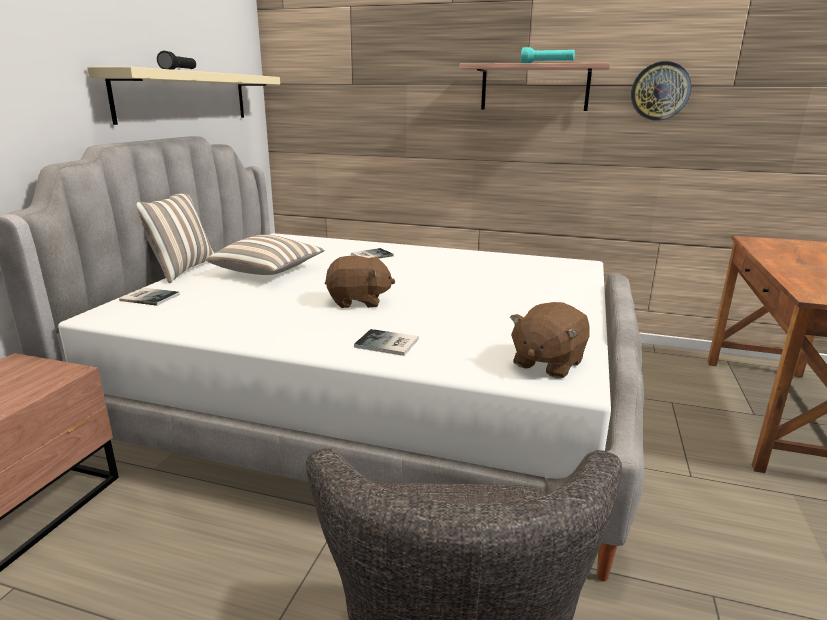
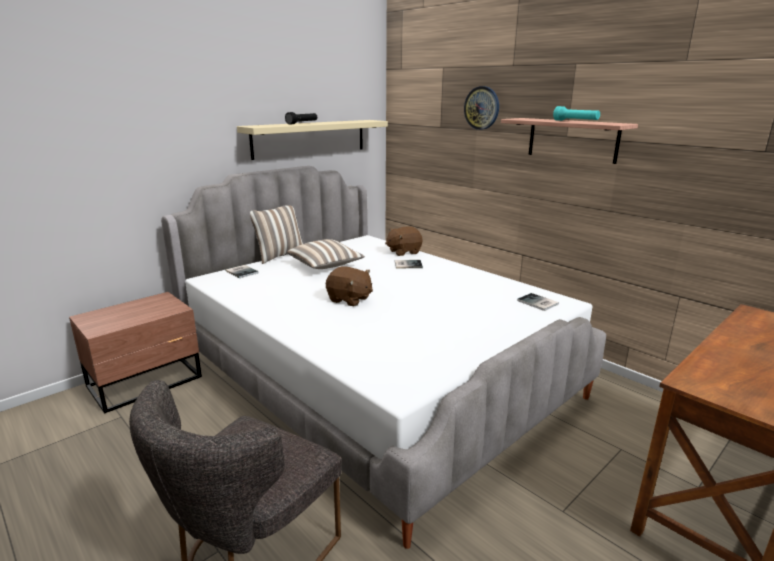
camera: 30 degrees right, 0 degrees up
(387, 344) = (325, 334): book -> book (538, 303)
(547, 363) = (404, 374): brown plush toy -> brown plush toy (403, 252)
(660, 91) = (685, 151): wall clock -> wall clock (482, 108)

